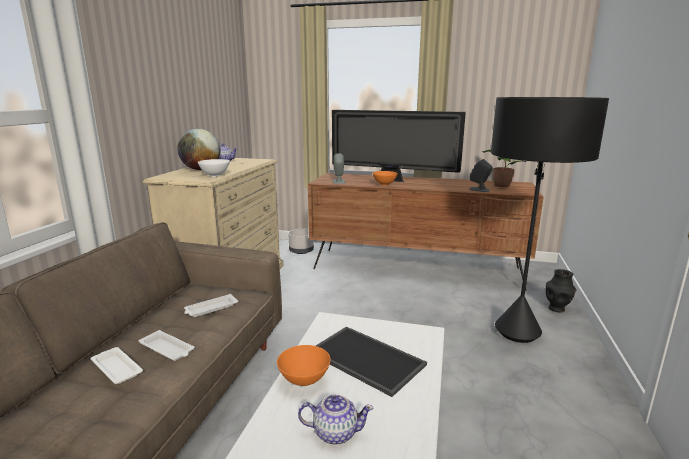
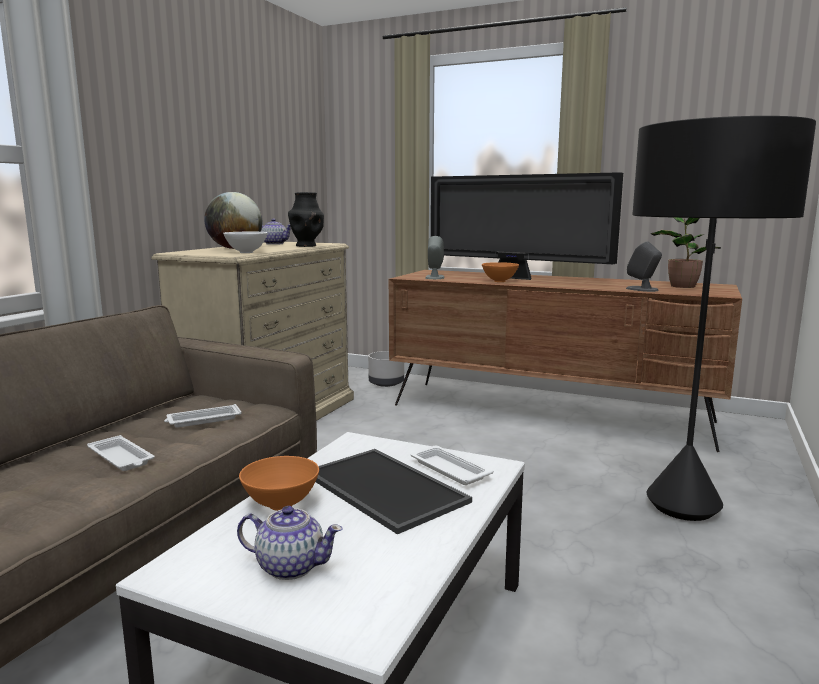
camera: 10 degrees right, 5 degrees down
(116, 368) = (46, 473): white tray -> white tray (448, 469)
(557, 309) = (763, 480): black vase -> black vase (306, 246)

